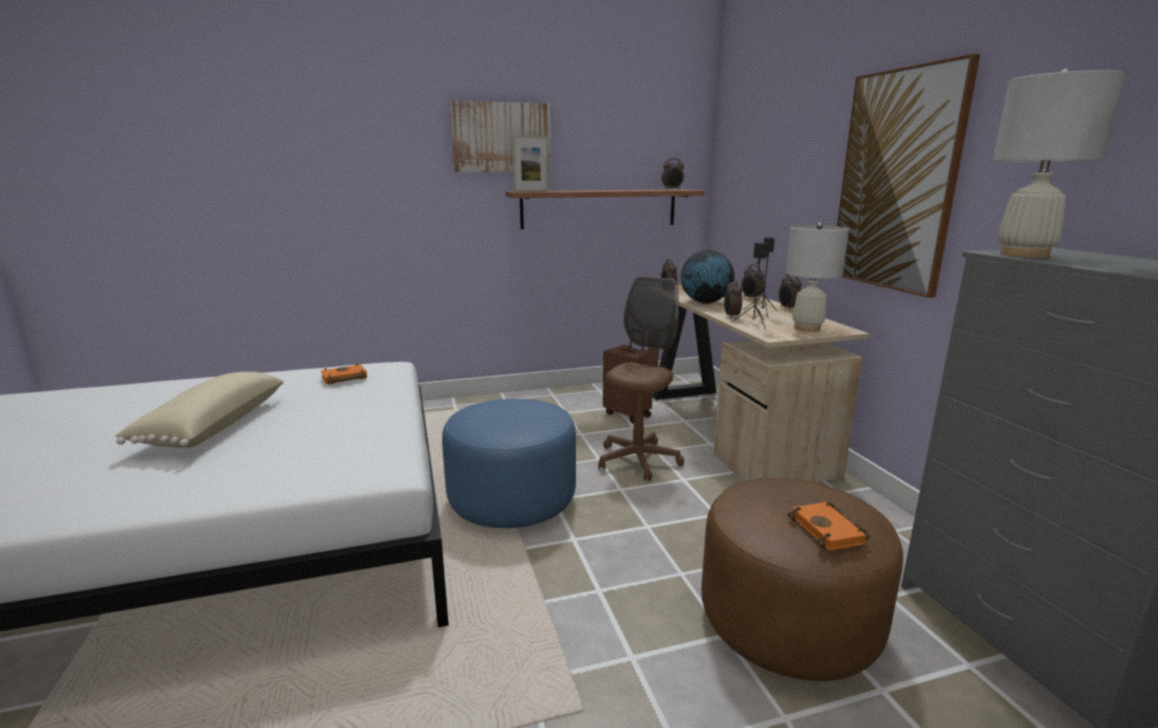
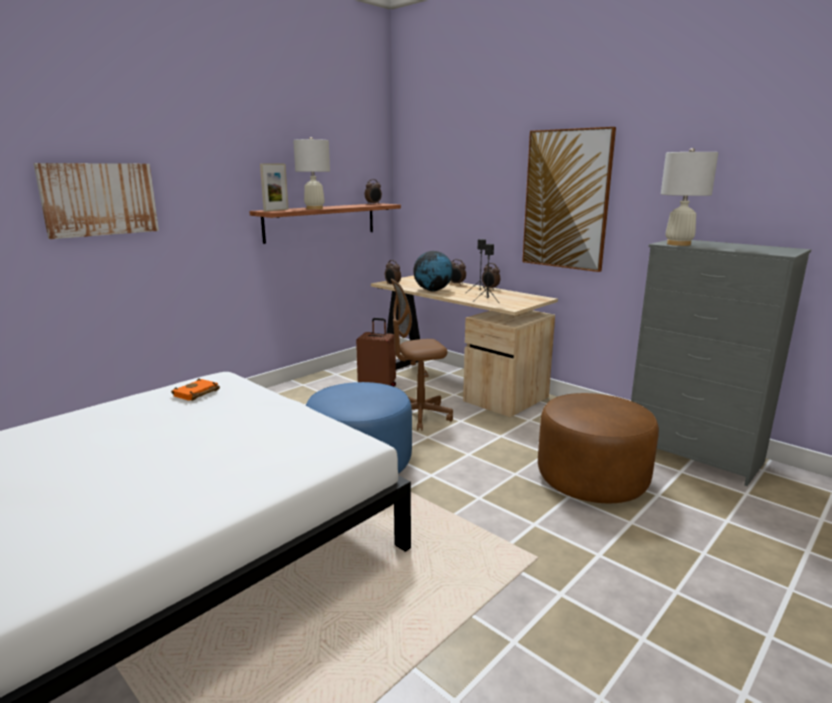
camera: 30 degrees left, 0 degrees up
(211, 426) = (140, 453): beige pillow -> none
(501, 137) = (243, 164): picture -> picture (99, 199)
(638, 460) = (419, 416): brown office chair -> brown office chair turned 105 degrees counterclockwise
(731, 316) = (466, 298): alarm clock -> none
(807, 328) = (521, 300): white table lamp -> white table lamp (314, 208)
(830, 531) = (622, 413): orange book -> none

